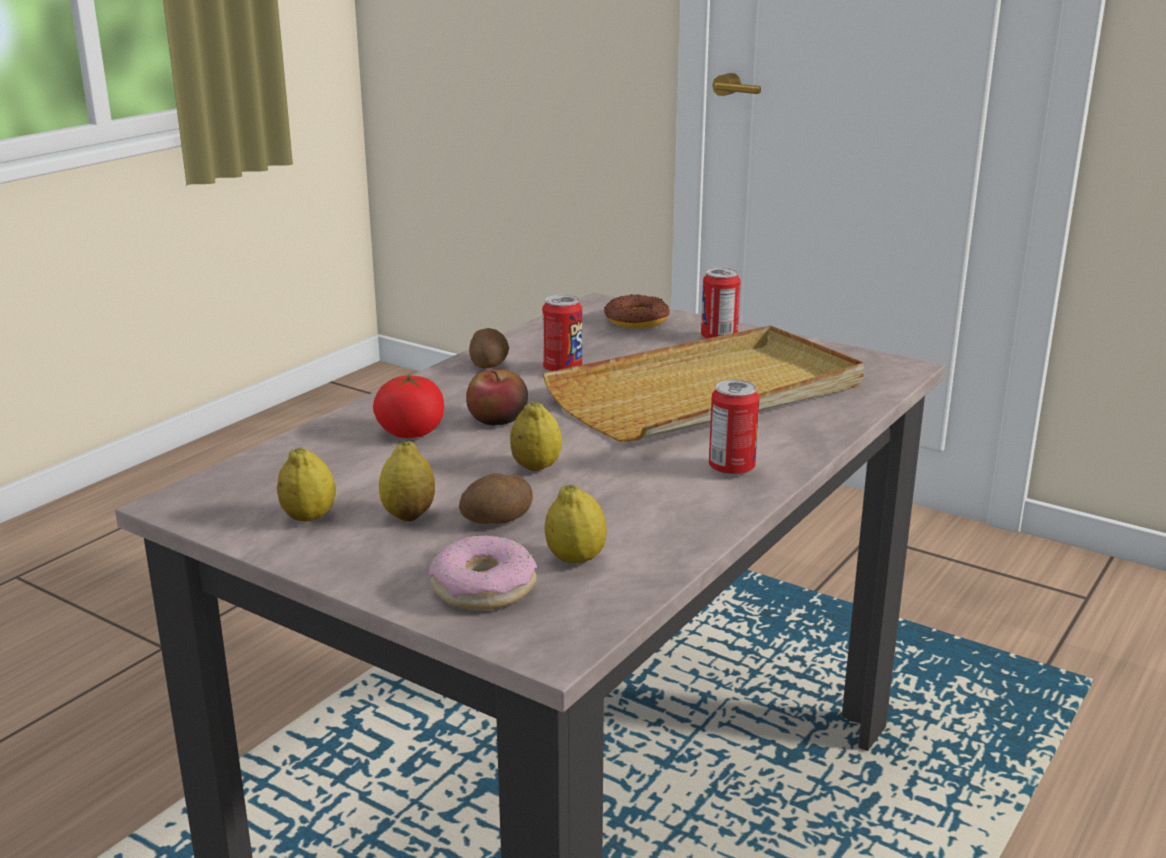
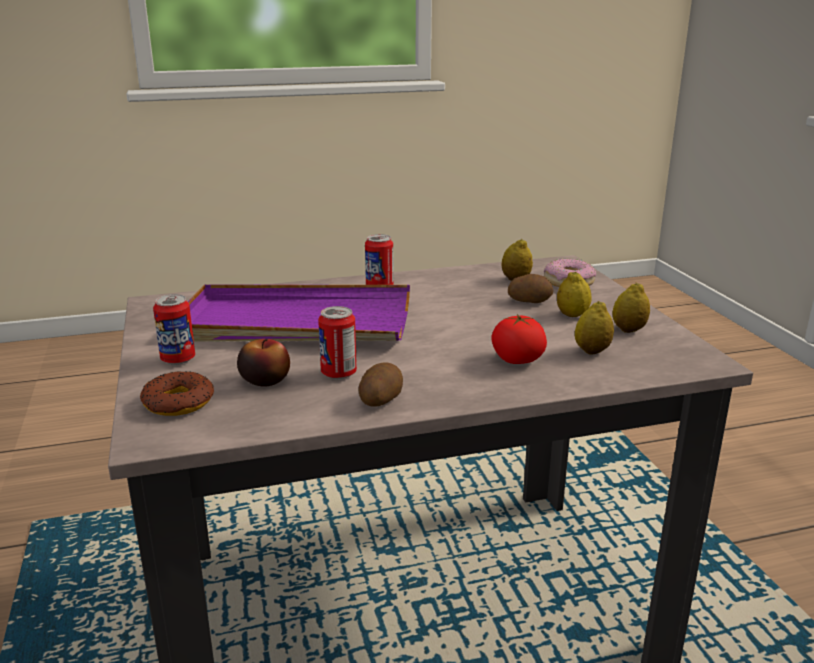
camera: 140 degrees left, 0 degrees up
(498, 419) = (449, 350): apple -> apple (265, 380)
(536, 467) = (473, 316): lemon -> lemon (592, 351)
(709, 394) = (294, 323): beige tray -> purple tray

